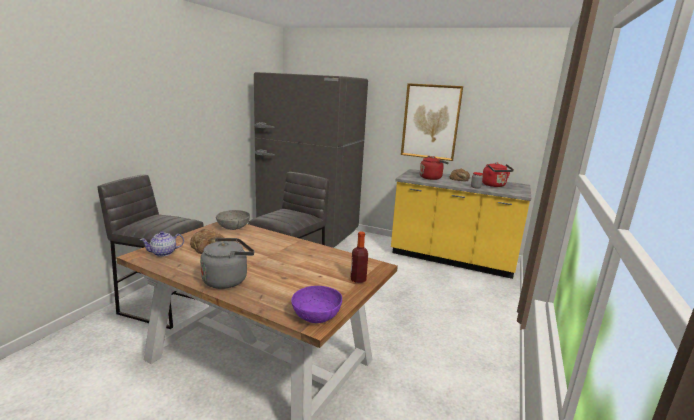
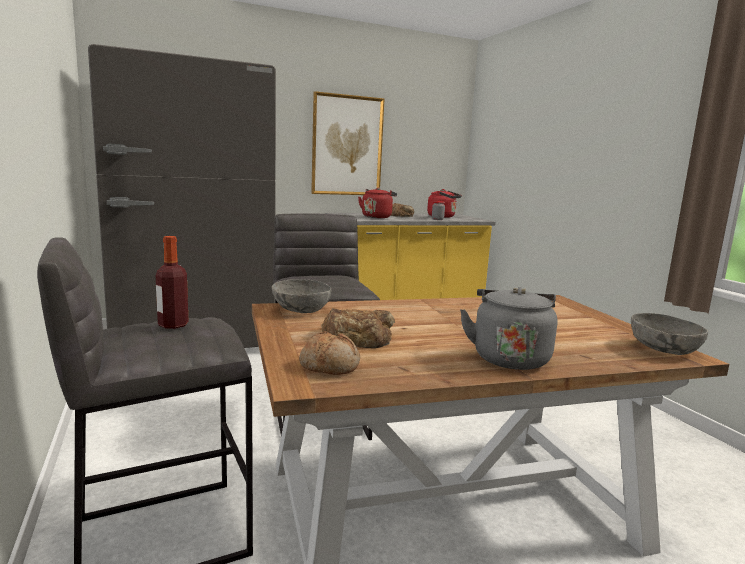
camera: 45 degrees left, 5 degrees down
(164, 253) = (330, 365): teapot -> bread
(316, 315) = (664, 349): purple bowl -> grey bowl
(358, 280) = (581, 313): bottle -> bottle (173, 325)

